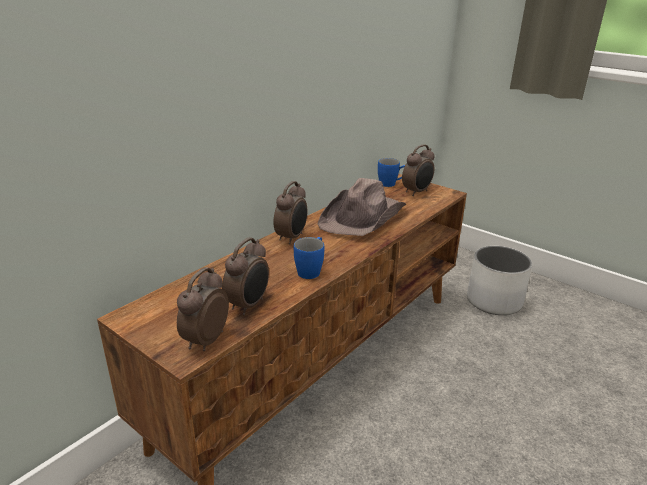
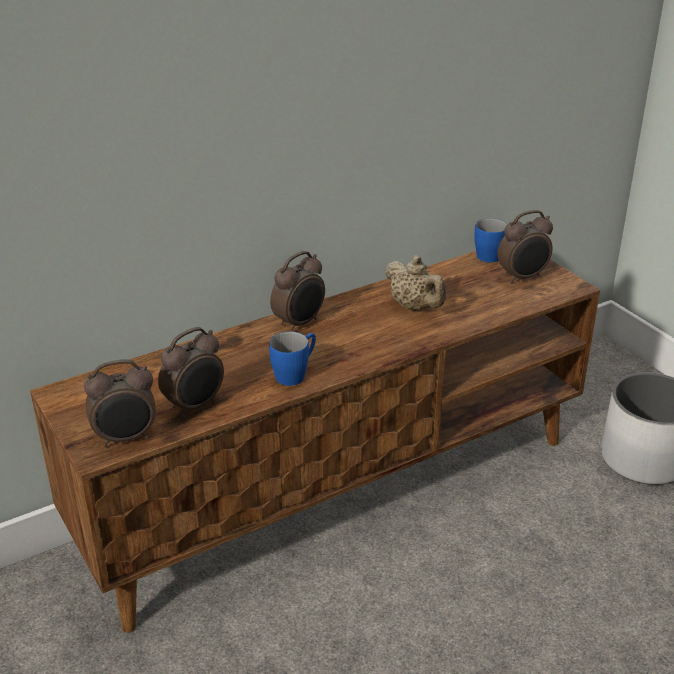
camera: 20 degrees right, 5 degrees up
(204, 340) = (126, 438): alarm clock -> alarm clock turned 150 degrees counterclockwise
(363, 217) = (415, 307): brown hat -> beige teapot

